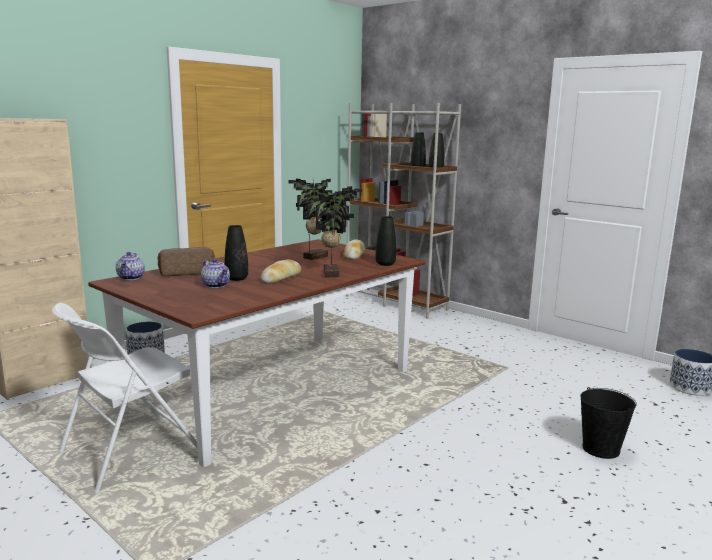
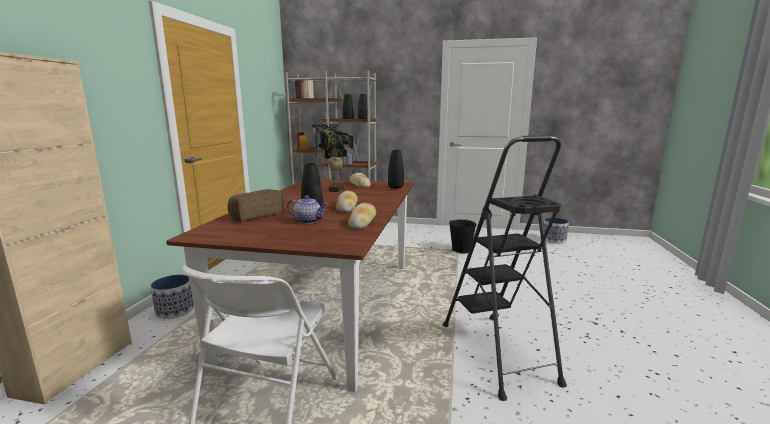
camera: 30 degrees left, 0 degrees up
(131, 278) = (209, 228): teapot -> none
(259, 295) = (362, 221): none -> bread
(333, 274) = (377, 198): potted plant -> none
(384, 486) = (497, 353): none -> step ladder
(600, 449) = (566, 285): black bucket -> black bucket (461, 250)

